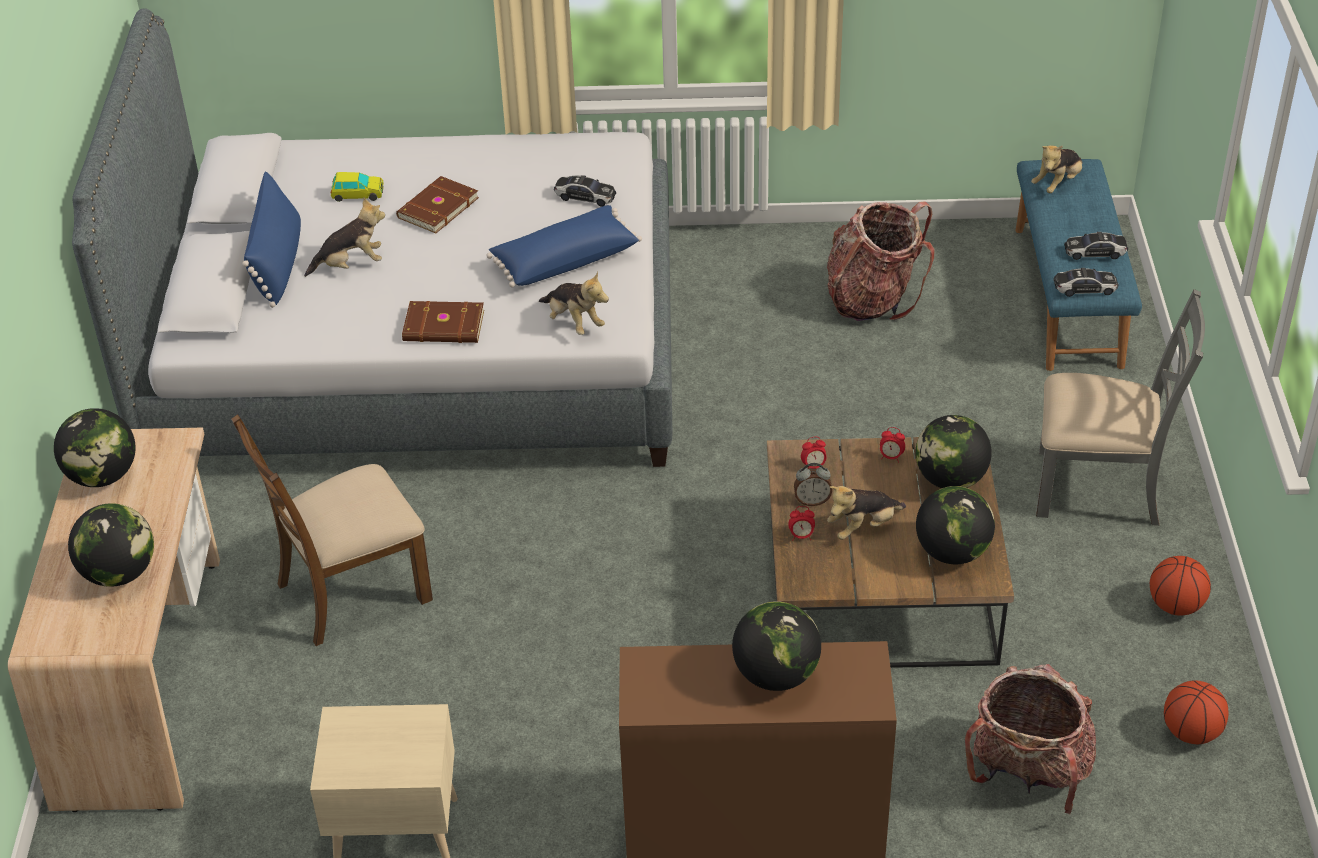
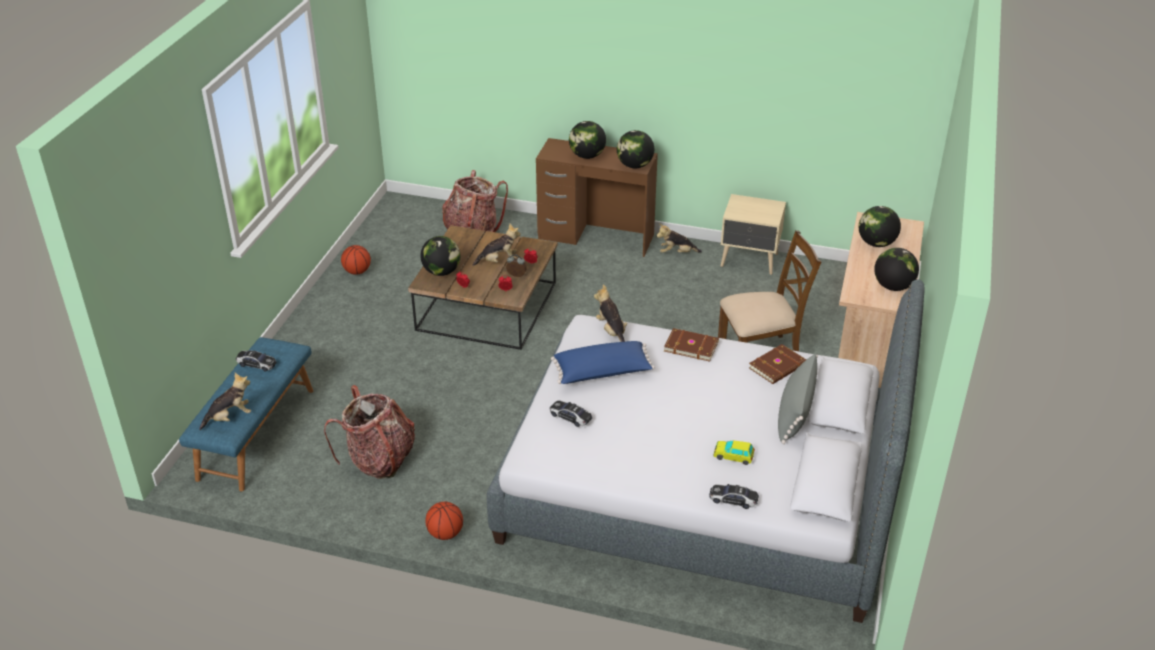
camera: 165 degrees left, 5 degrees down
(278, 262) = (795, 413): blue pillow -> grey pillow
(351, 265) = (744, 400): plush toy -> plush toy (677, 253)
(436, 207) = (677, 430): brown book -> brown book (778, 366)
(952, 552) = (464, 244): globe -> globe (635, 165)
(1084, 288) = (285, 344): toy car -> toy car (733, 499)
(1100, 487) = (343, 325): grey chair -> none
(1191, 732) = (395, 231): basketball -> basketball (445, 534)

